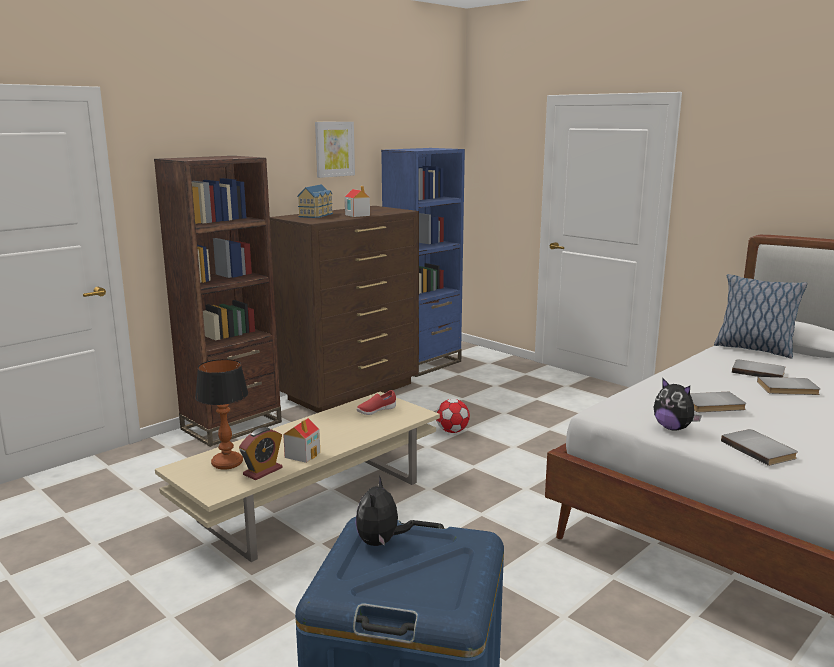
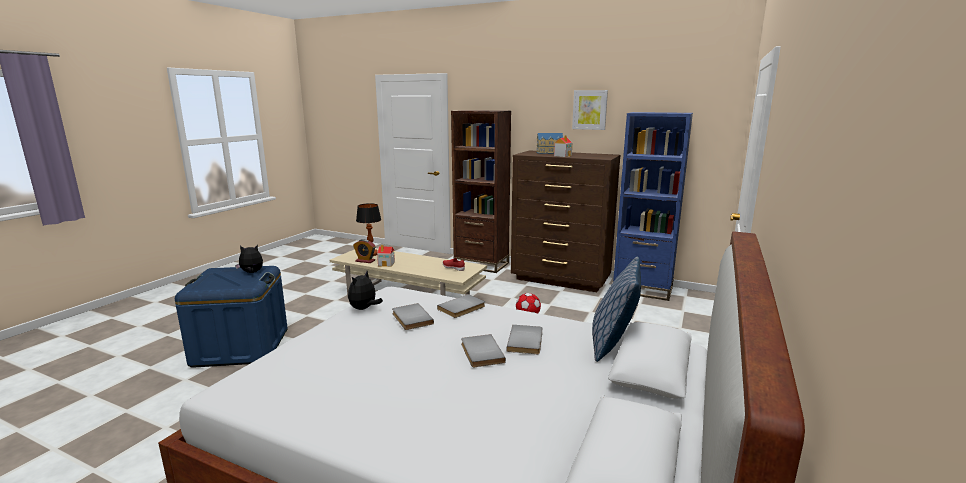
camera: 70 degrees right, 0 degrees up
(760, 449) = (330, 336): grey book -> grey book (462, 308)

